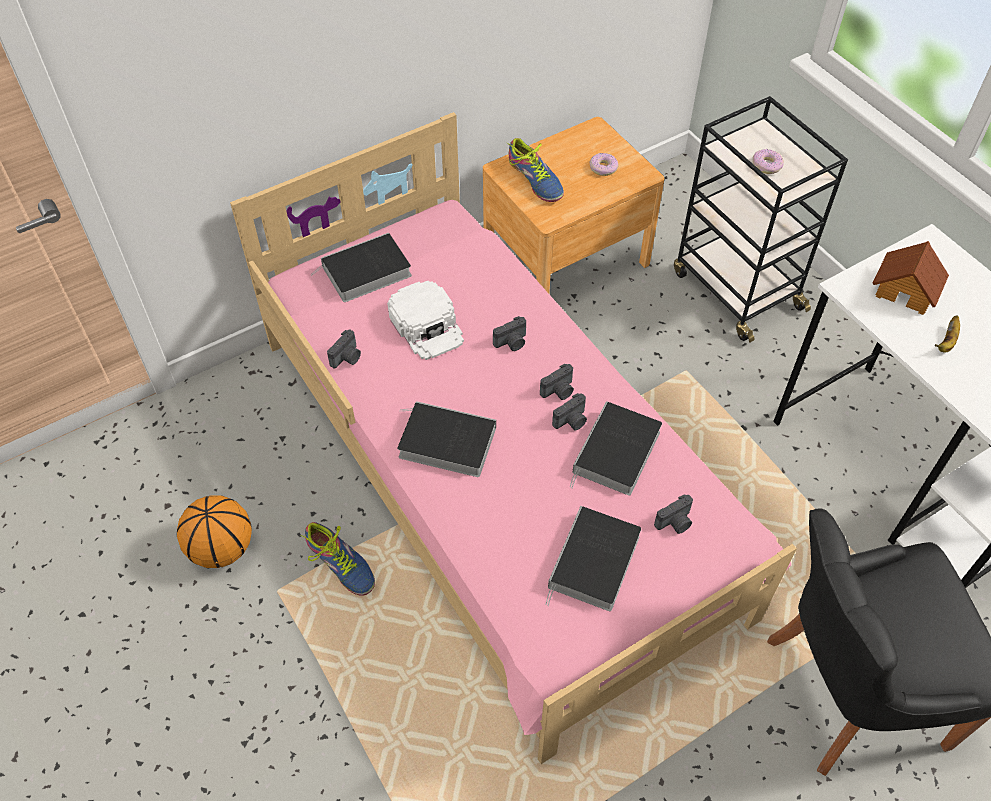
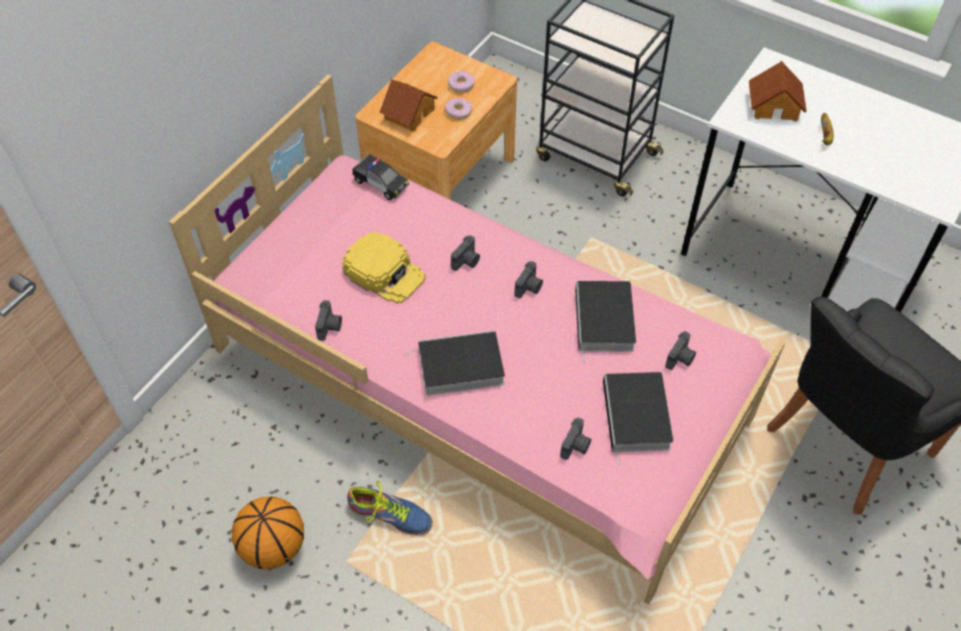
camera: 25 degrees left, 0 degrees up
(364, 273) = (301, 246): book -> none
(427, 325) = (385, 273): white cap -> yellow cap
(472, 238) = (380, 183): none -> toy car
(535, 179) = (409, 113): shoe -> toy house
(571, 421) = (554, 309): camera -> camera (576, 446)
(767, 165) = (608, 40): donut -> donut (458, 111)

